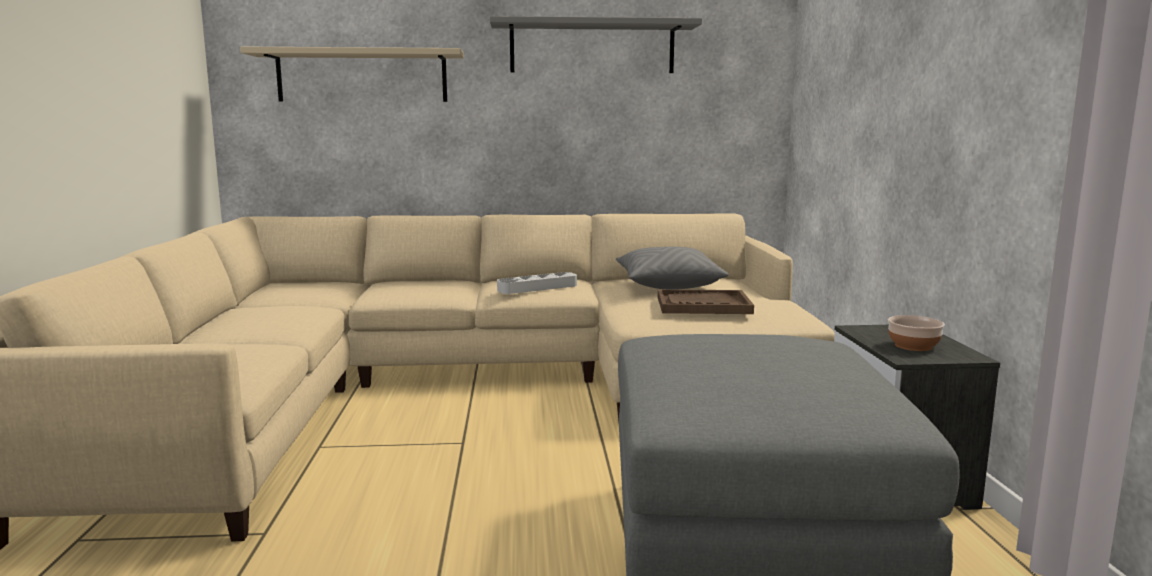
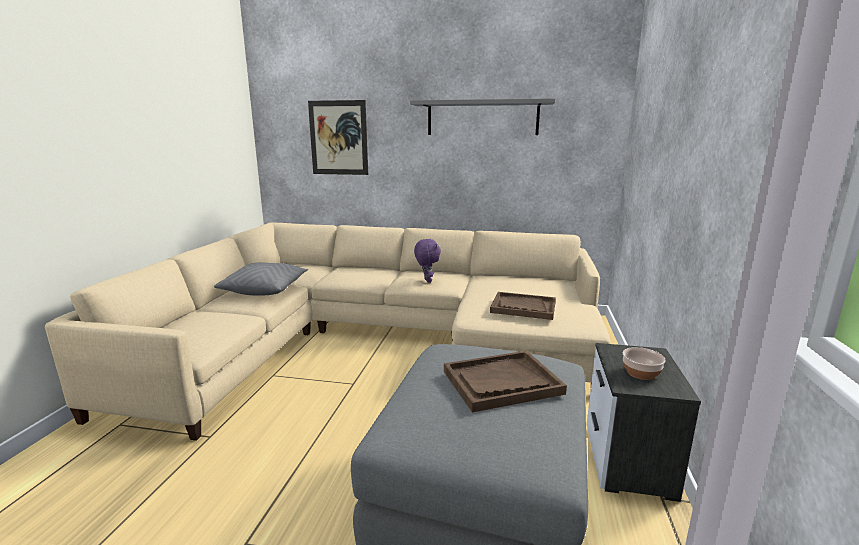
camera: 15 degrees right, 5 degrees up
(362, 76) = (338, 138): beige shelf -> picture
(537, 288) = (427, 281): grey tray -> purple plush toy
(667, 285) = (513, 285): grey pillow -> grey pillow (265, 289)
(769, 357) = (501, 382): none -> brown tray

